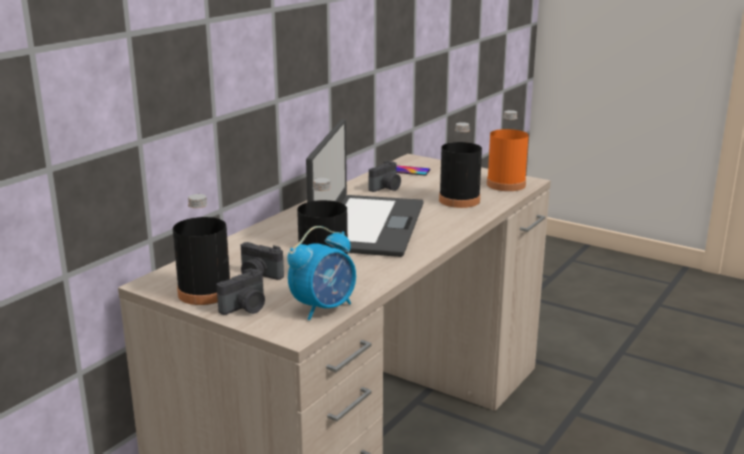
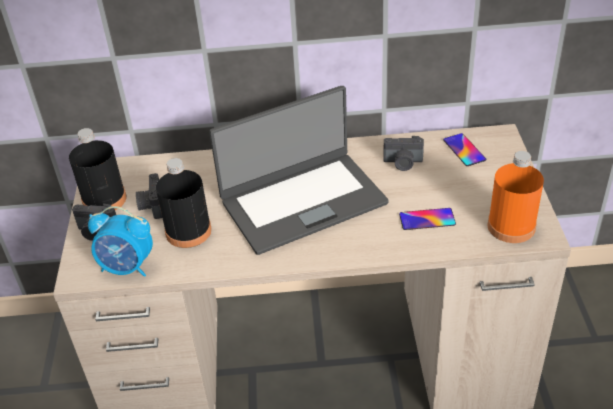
camera: 55 degrees right, 20 degrees up
(459, 200) = (427, 219): black bottle -> phone

